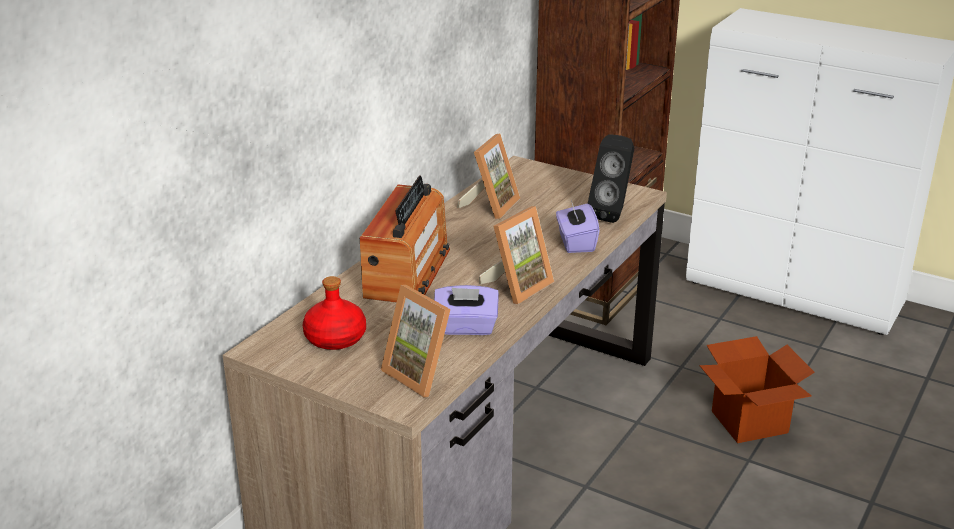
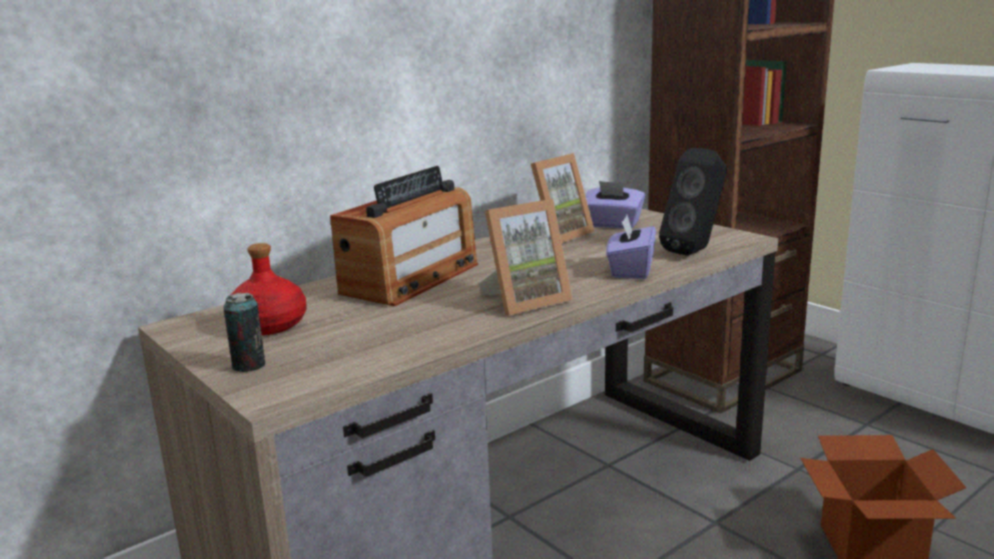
camera: 20 degrees right, 10 degrees down
(360, 380) = (248, 366): none -> can
(422, 374) = (326, 369): picture frame -> none
(466, 328) = (426, 331): purple tissue box -> purple tissue box (612, 225)

